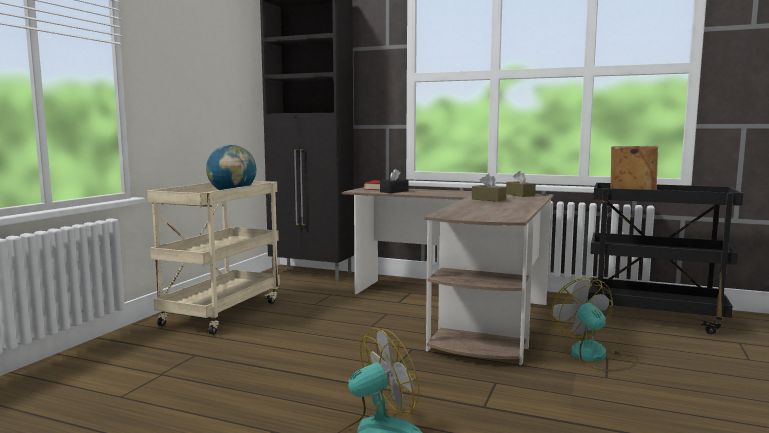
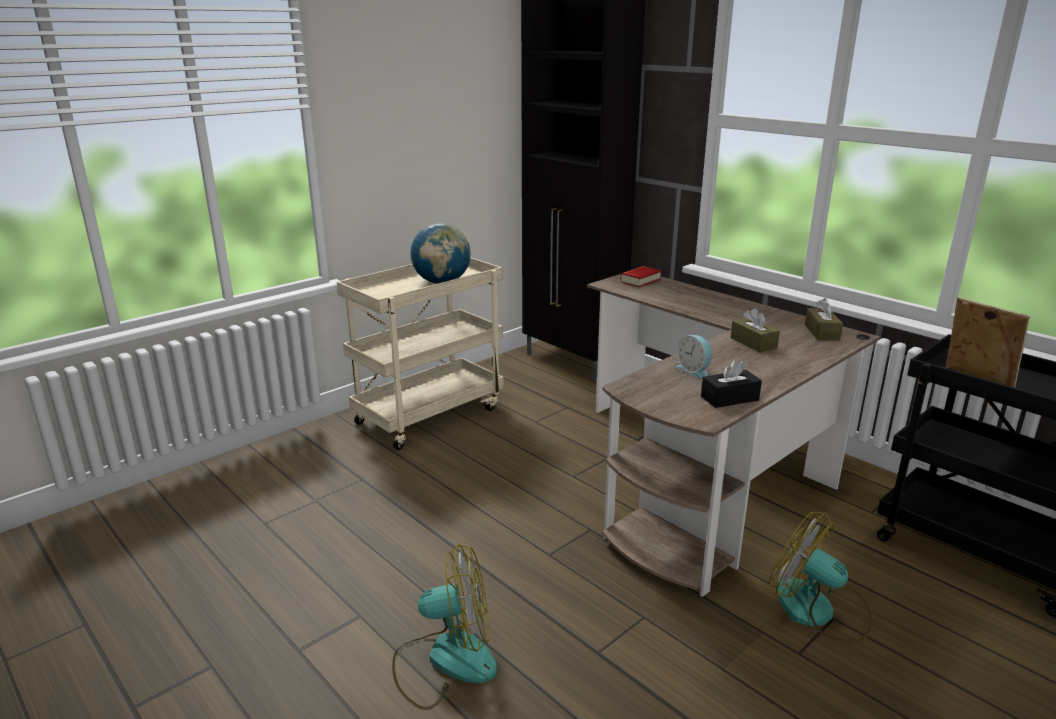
camera: 25 degrees right, 15 degrees up
(394, 191) = (654, 293): black tissue box -> black tissue box (729, 398)
(472, 208) = (694, 370): none -> alarm clock
(595, 357) = (818, 611): fan -> fan turned 60 degrees counterclockwise

